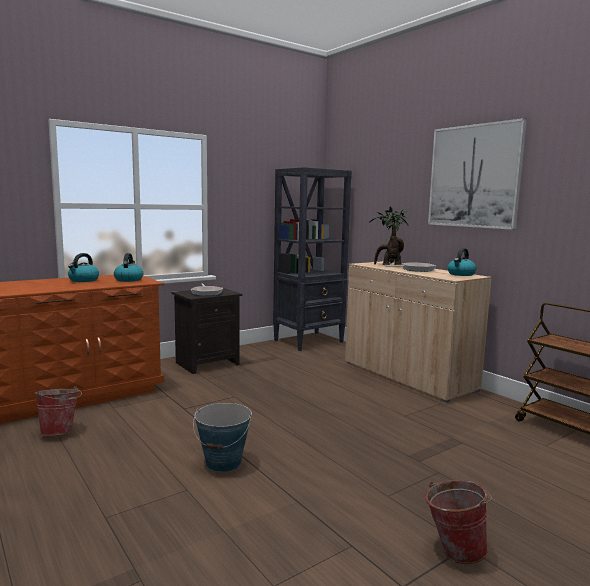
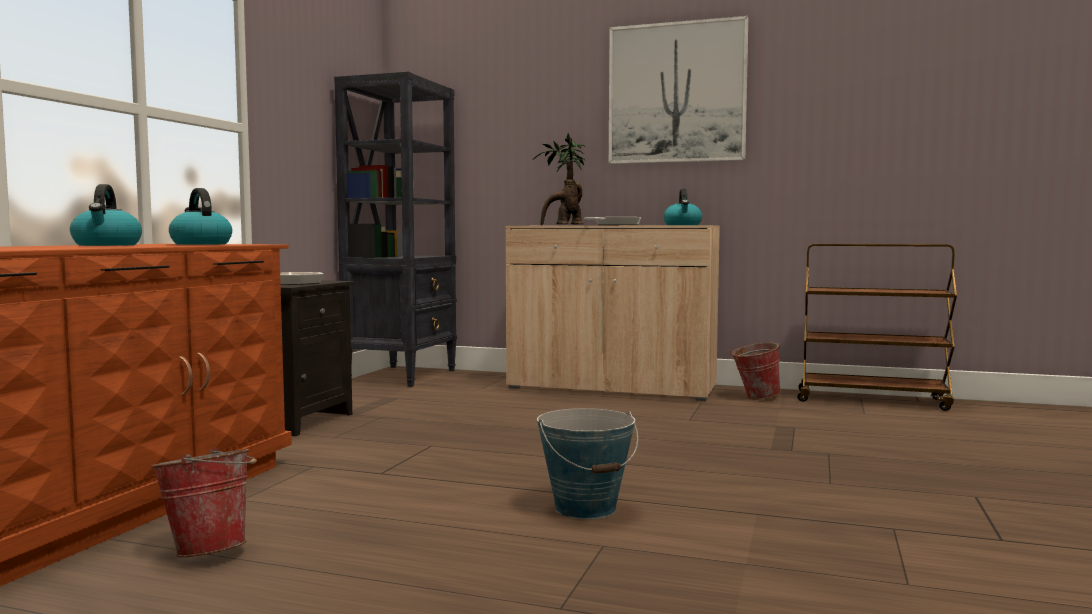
camera: 35 degrees left, 5 degrees down
(453, 550) = (973, 502): bucket -> bucket (754, 397)

